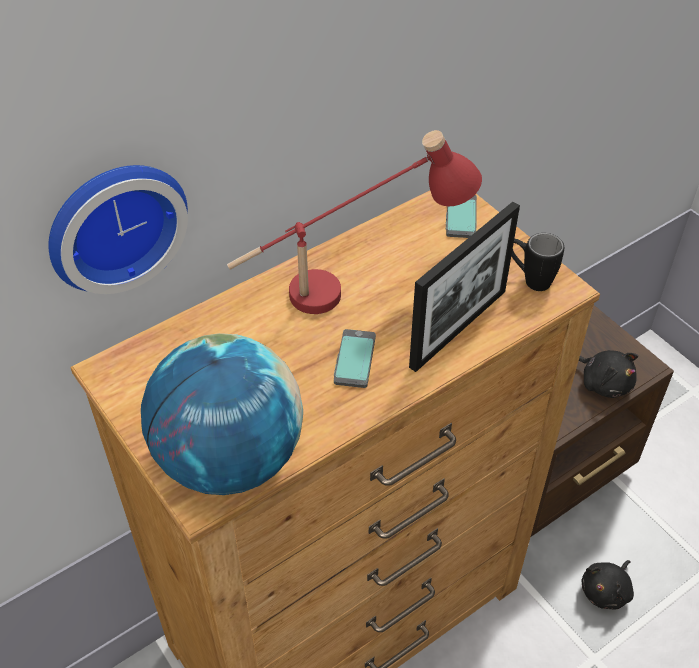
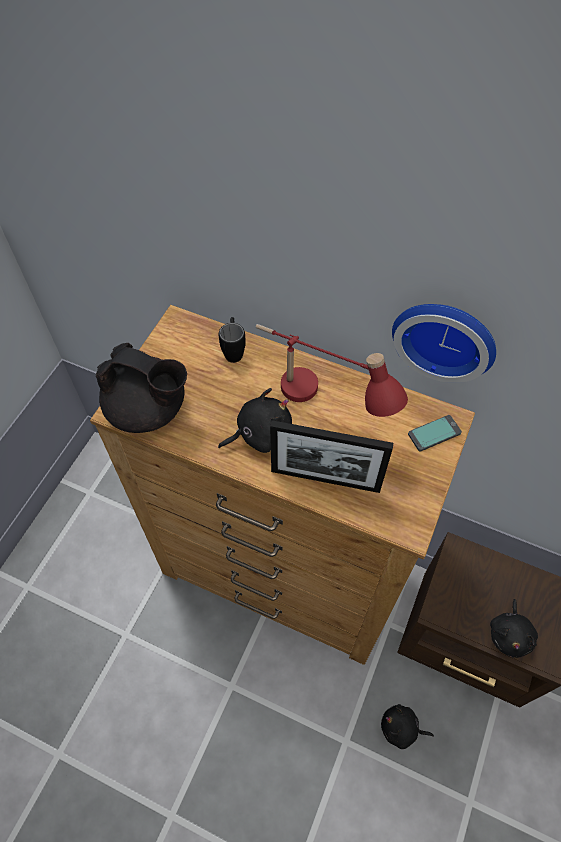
camera: 60 degrees right, 10 degrees up
(114, 223) = (214, 250): wall clock -> wall clock (445, 336)
(230, 459) = (148, 410): globe -> black teapot
(354, 359) = (260, 433): phone -> black plush toy
(529, 279) = (403, 503): black mug -> black mug (233, 350)

